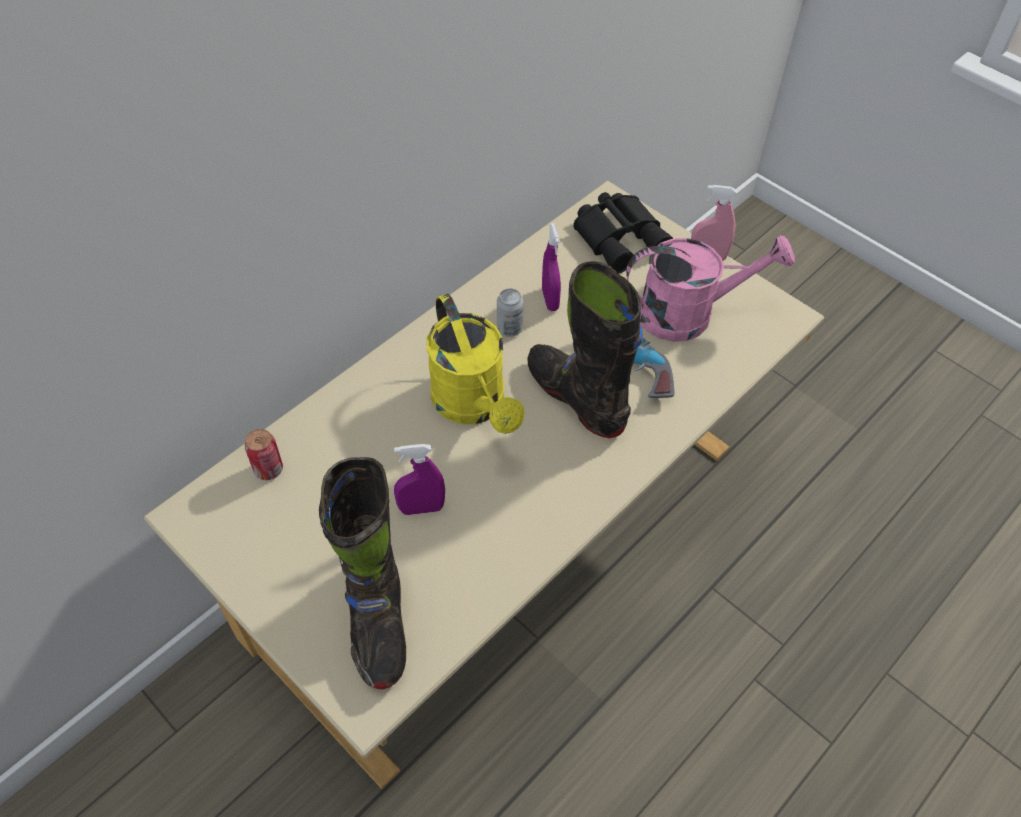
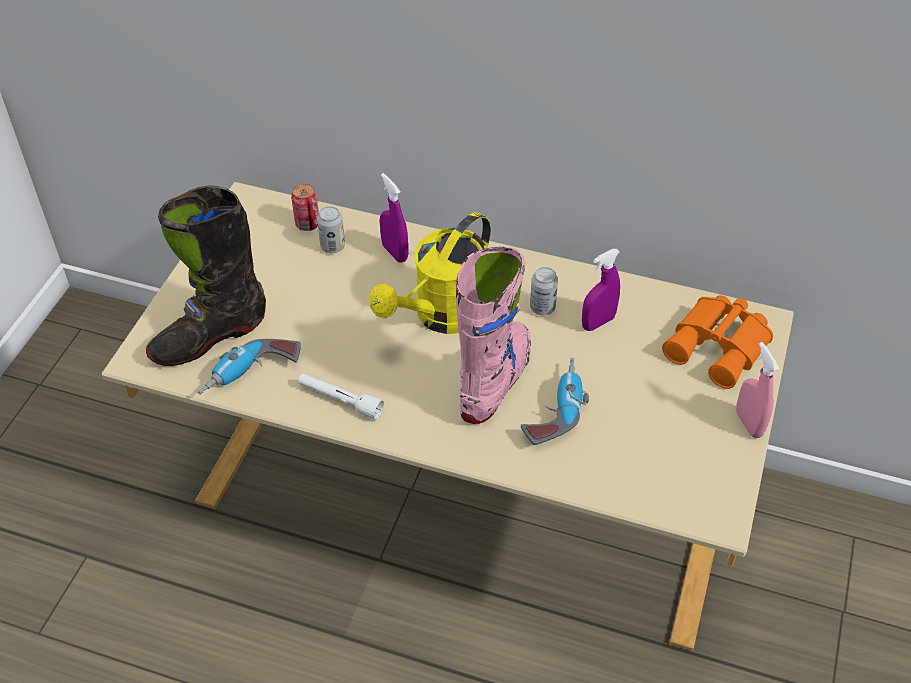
camera: 65 degrees right, 5 degrees down
(318, 459) = (332, 246): none -> can
(421, 508) = (321, 323): purple spray bottle -> purple spray bottle (394, 252)
(457, 597) = (251, 376): none -> power drill
(535, 528) = (340, 401): none -> white flashlight
(577, 398) = (495, 381): black boot -> pink boot
(621, 237) = (720, 346): black binoculars -> orange binoculars
(689, 314) = (658, 432): pink watering can -> none

